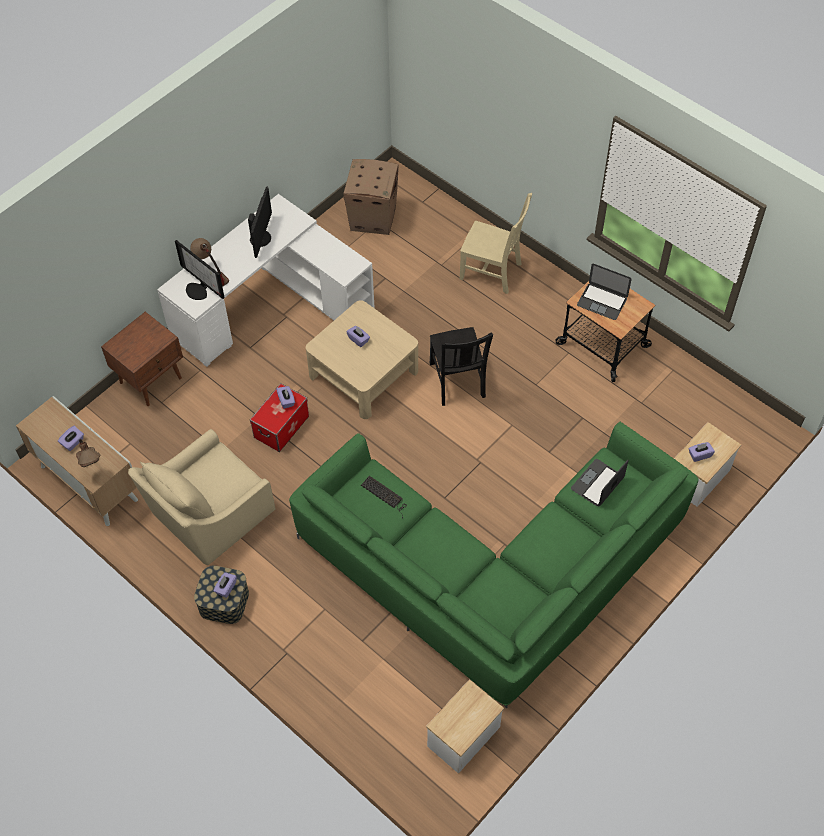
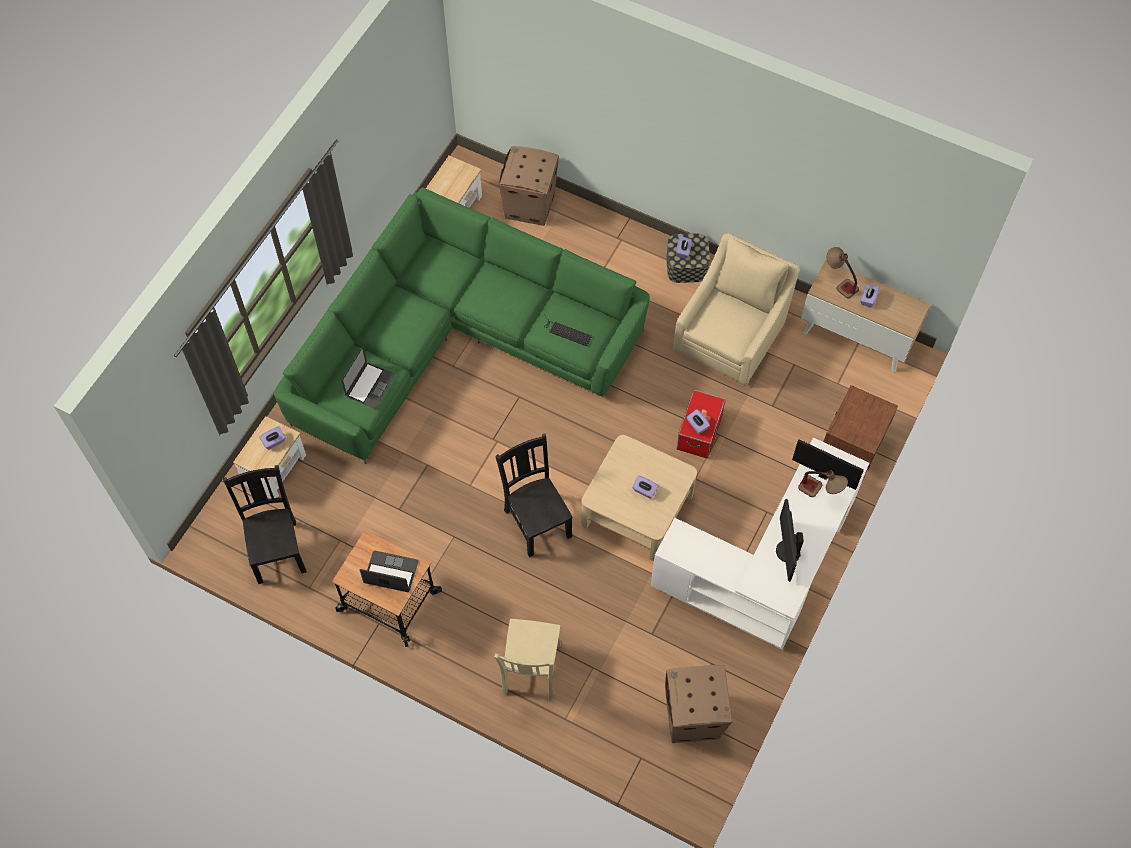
camera: 165 degrees right, 5 degrees up
(374, 718) = (529, 207): none -> cardboard box
(492, 272) = (530, 671): beige chair -> beige chair turned 90 degrees counterclockwise
(700, 406) = (277, 549): none -> black chair

